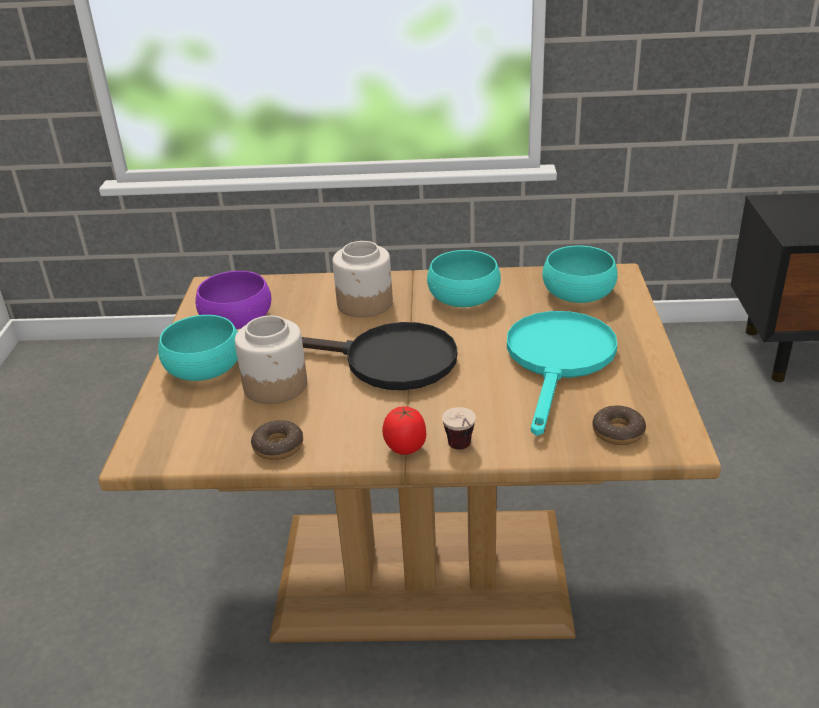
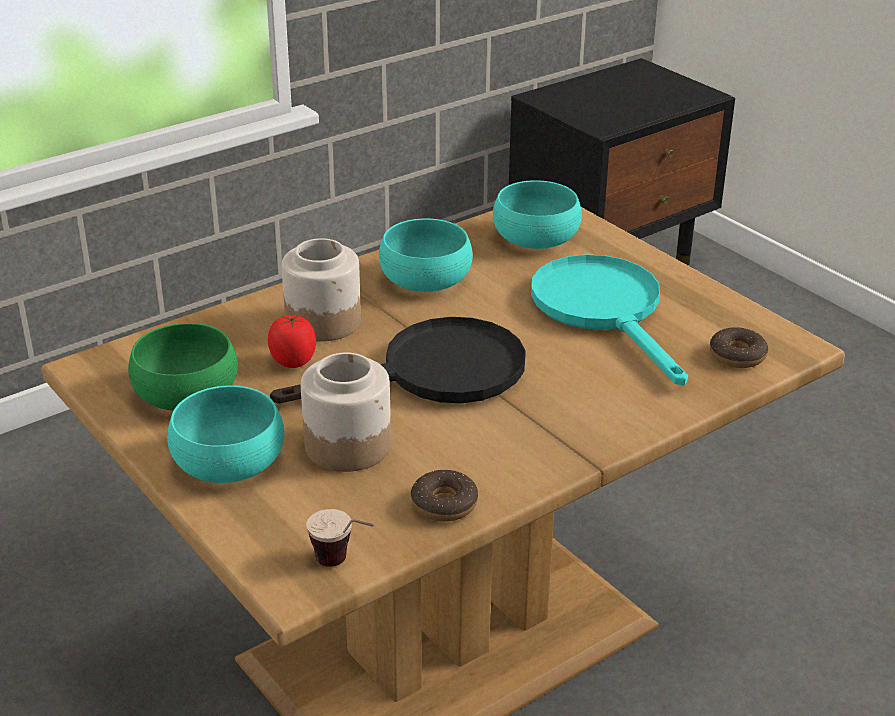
camera: 40 degrees left, 0 degrees up
(236, 319) = (186, 393): purple bowl -> green bowl
(405, 447) = (574, 448): tomato -> tomato (293, 362)
(462, 451) = (631, 429): cup -> cup (344, 565)

